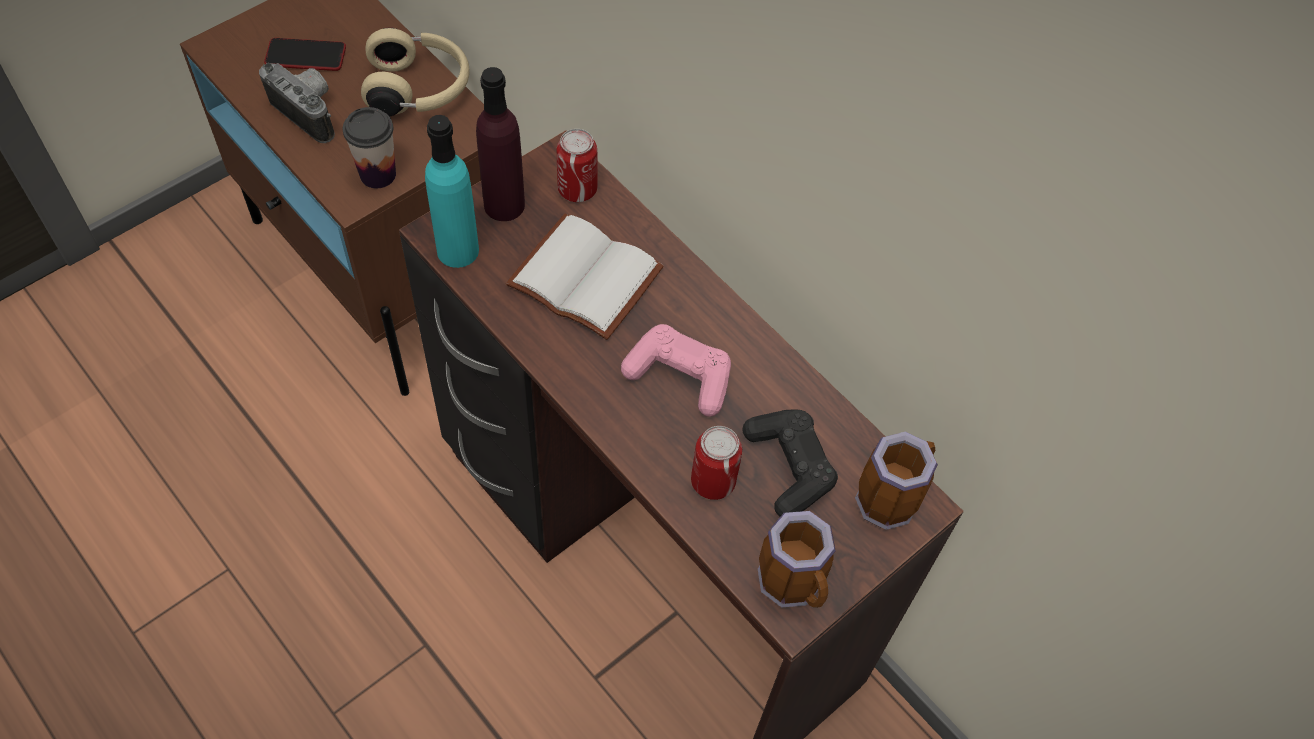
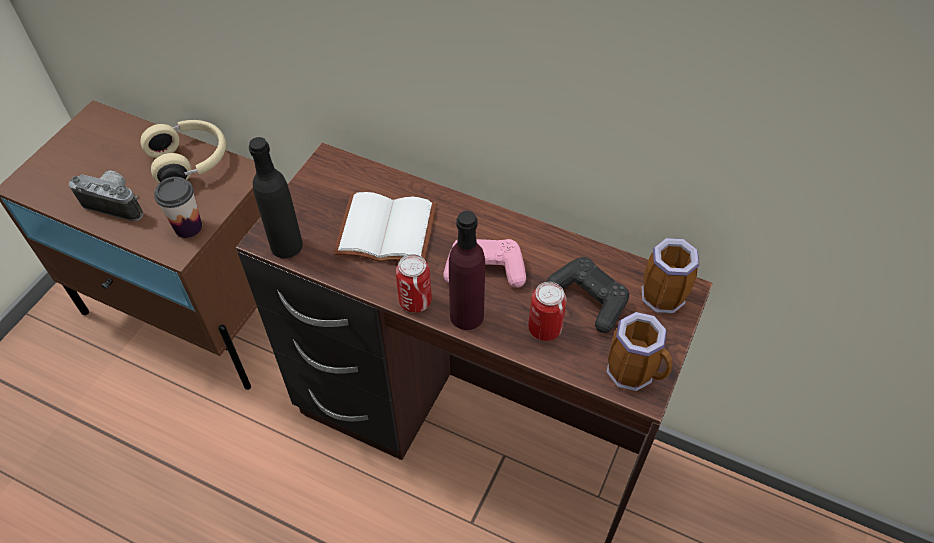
camera: 20 degrees left, 5 degrees down
(305, 56) = (95, 167): phone -> none
(458, 250) = (286, 245): turquoise bottle -> black bottle
(504, 205) = (304, 204): purple bottle -> purple bottle (466, 315)
(577, 189) = (350, 176): can -> can (415, 301)

